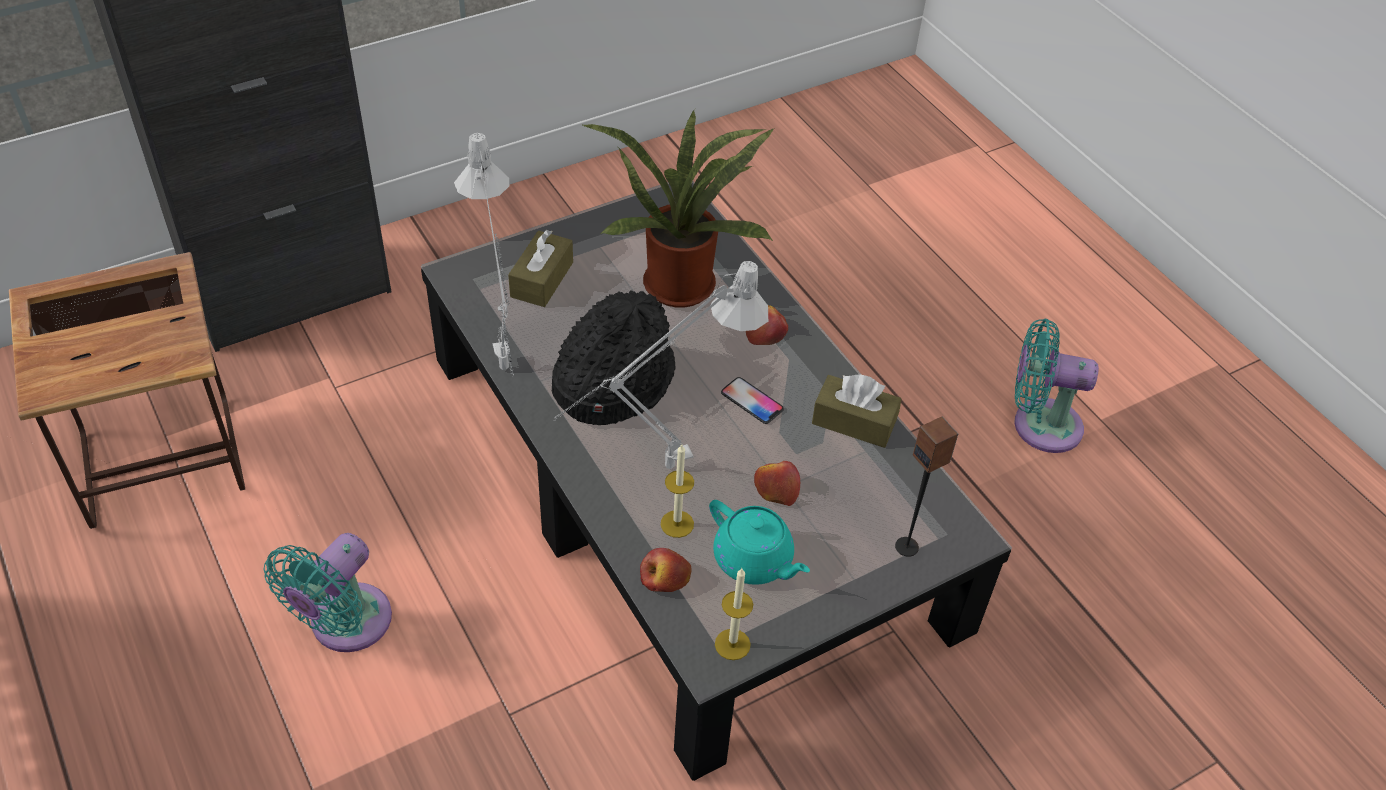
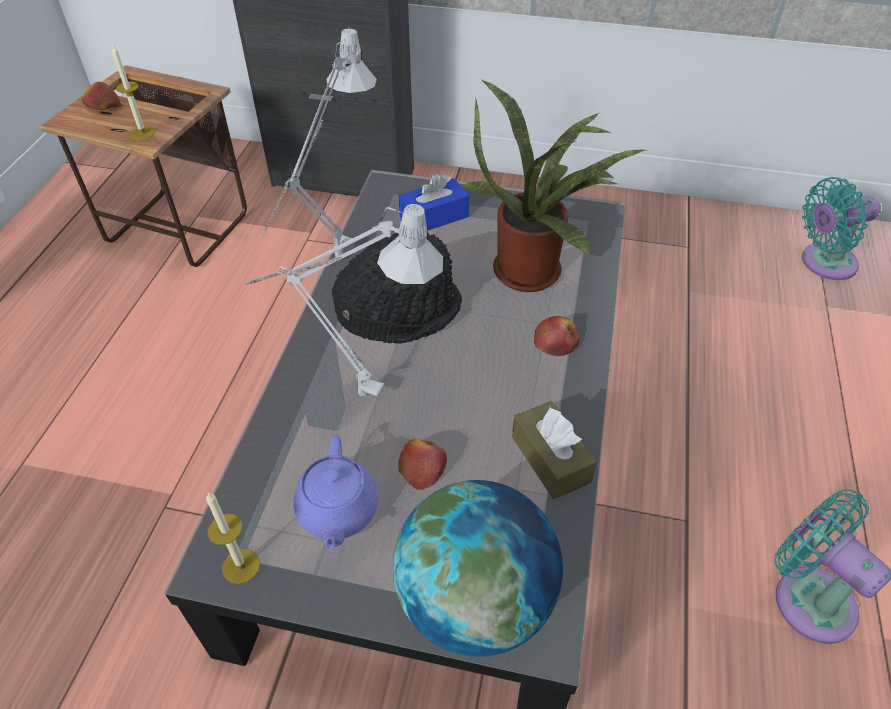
camera: 45 degrees right, 0 degrees up
(345, 625) = (151, 379): turquoise fan -> turquoise fan (823, 263)
(542, 279) = (434, 217): brown tissue box -> blue tissue box
(665, 578) = (260, 474): apple -> apple (103, 107)
(677, 524) = (318, 440): candle -> candle (142, 133)
(752, 401) = (483, 387): phone -> none
(754, 560) = (337, 512): turquoise teapot -> purple teapot
(907, 546) = (475, 601): speaker -> globe

